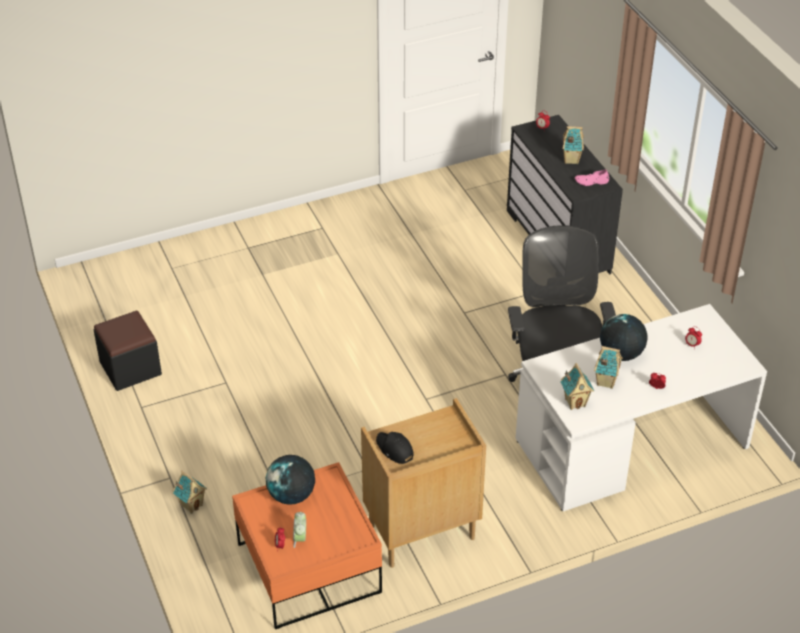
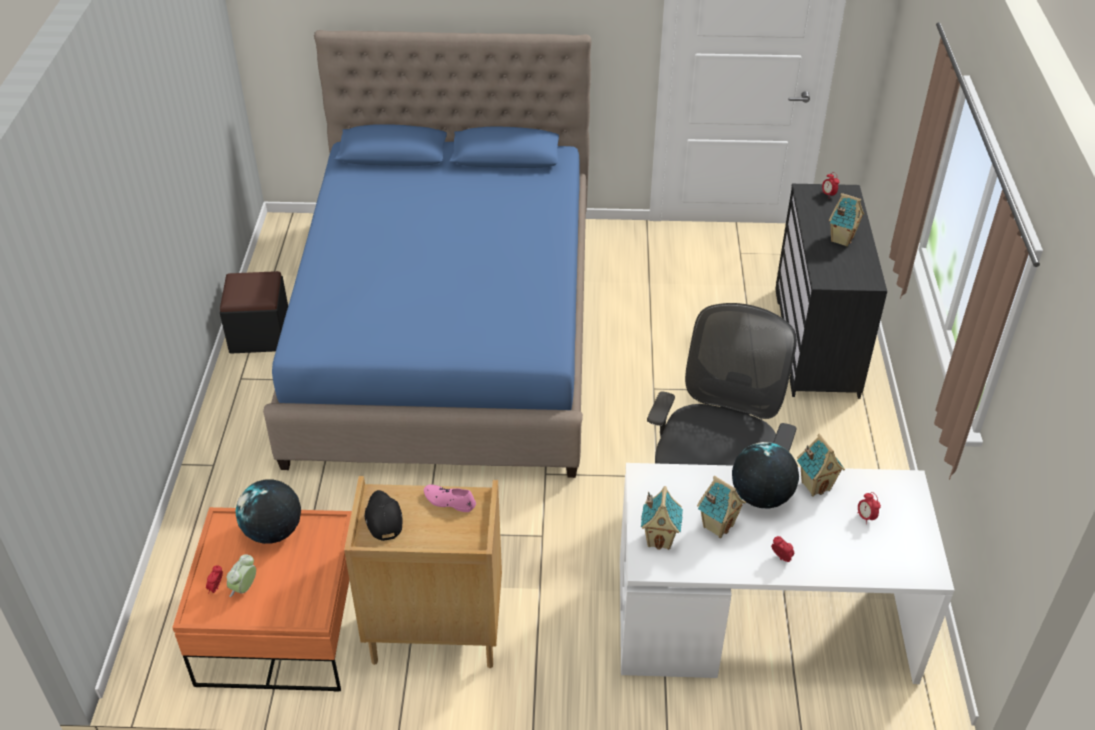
camera: 25 degrees right, 0 degrees up
(191, 505) = (212, 503): toy house -> toy house (815, 485)
(282, 319) = (448, 332): none -> blue bed
(591, 181) = (851, 271): pink shoe -> pink shoe (449, 501)

